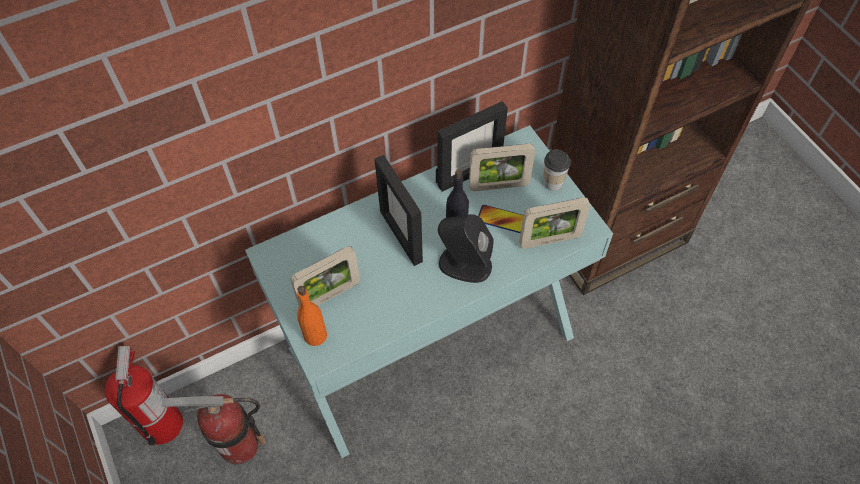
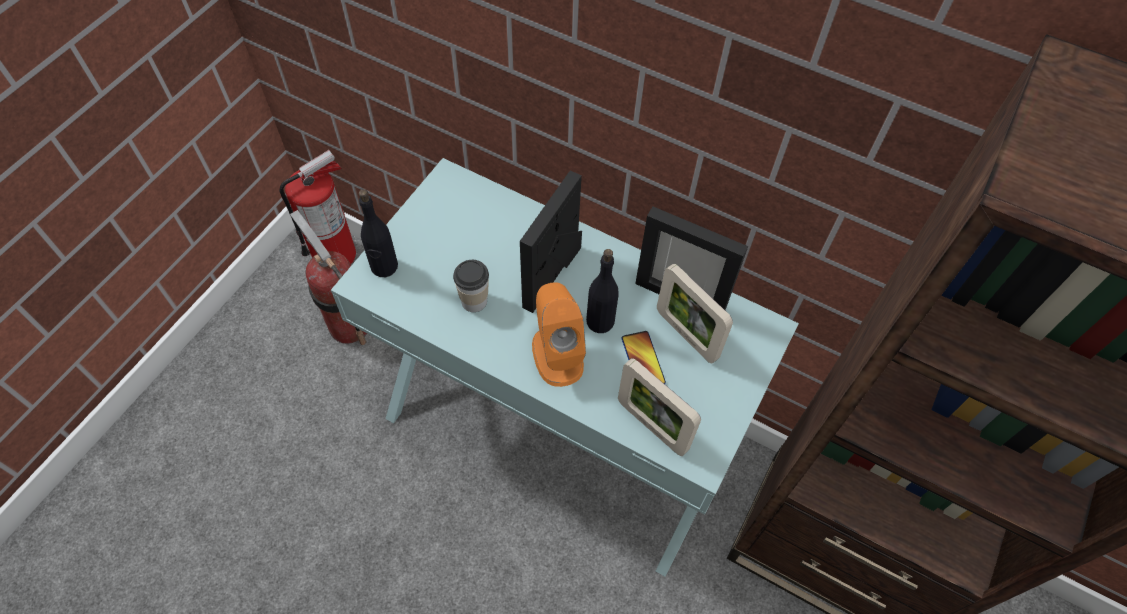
camera: 55 degrees right, 0 degrees up
(316, 336) = (384, 267): orange bottle -> black bottle
(330, 295) = (437, 253): picture frame -> none
(464, 264) = (557, 354): black speaker -> orange speaker
(553, 182) = (736, 389): cup -> cup (474, 301)

